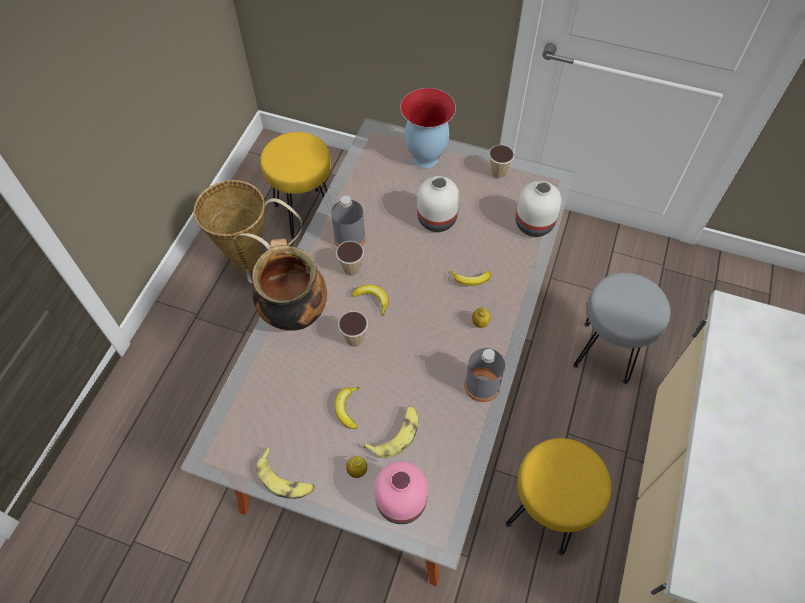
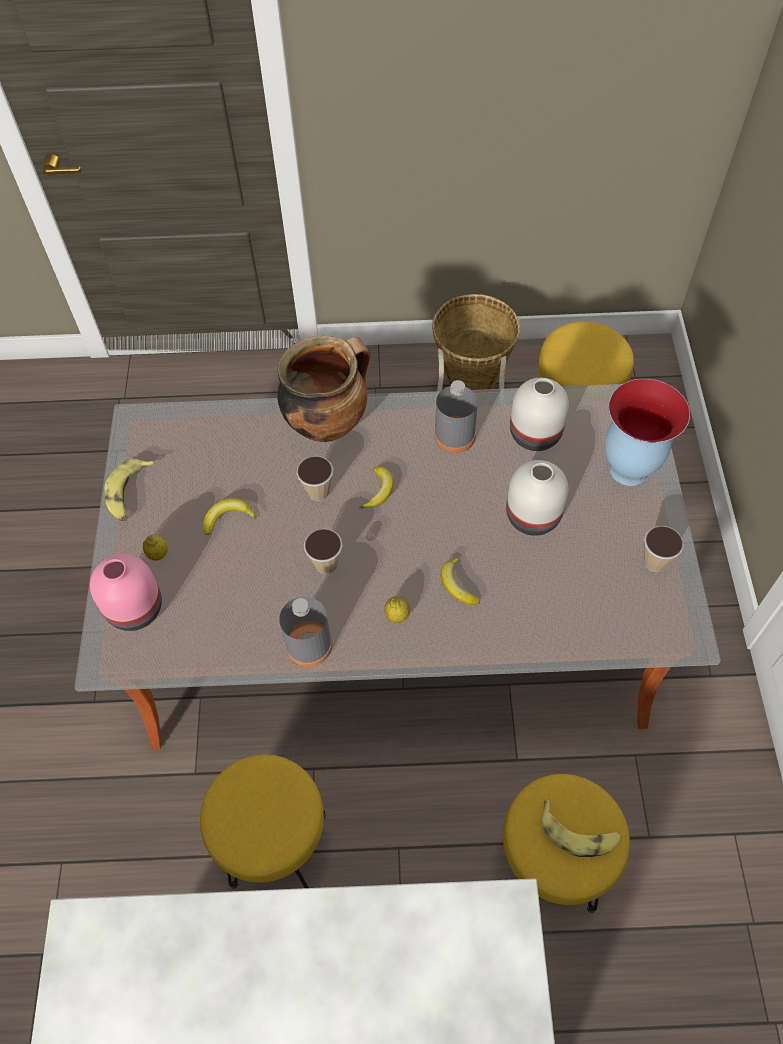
camera: 70 degrees right, 0 degrees up
(351, 269) = (411, 454): cup -> cup (326, 564)
(396, 434) = (213, 576): banana -> banana (579, 833)
(533, 223) = (590, 632): white vase -> white vase (536, 433)
(606, 353) = (547, 870): grey stool -> yellow stool

